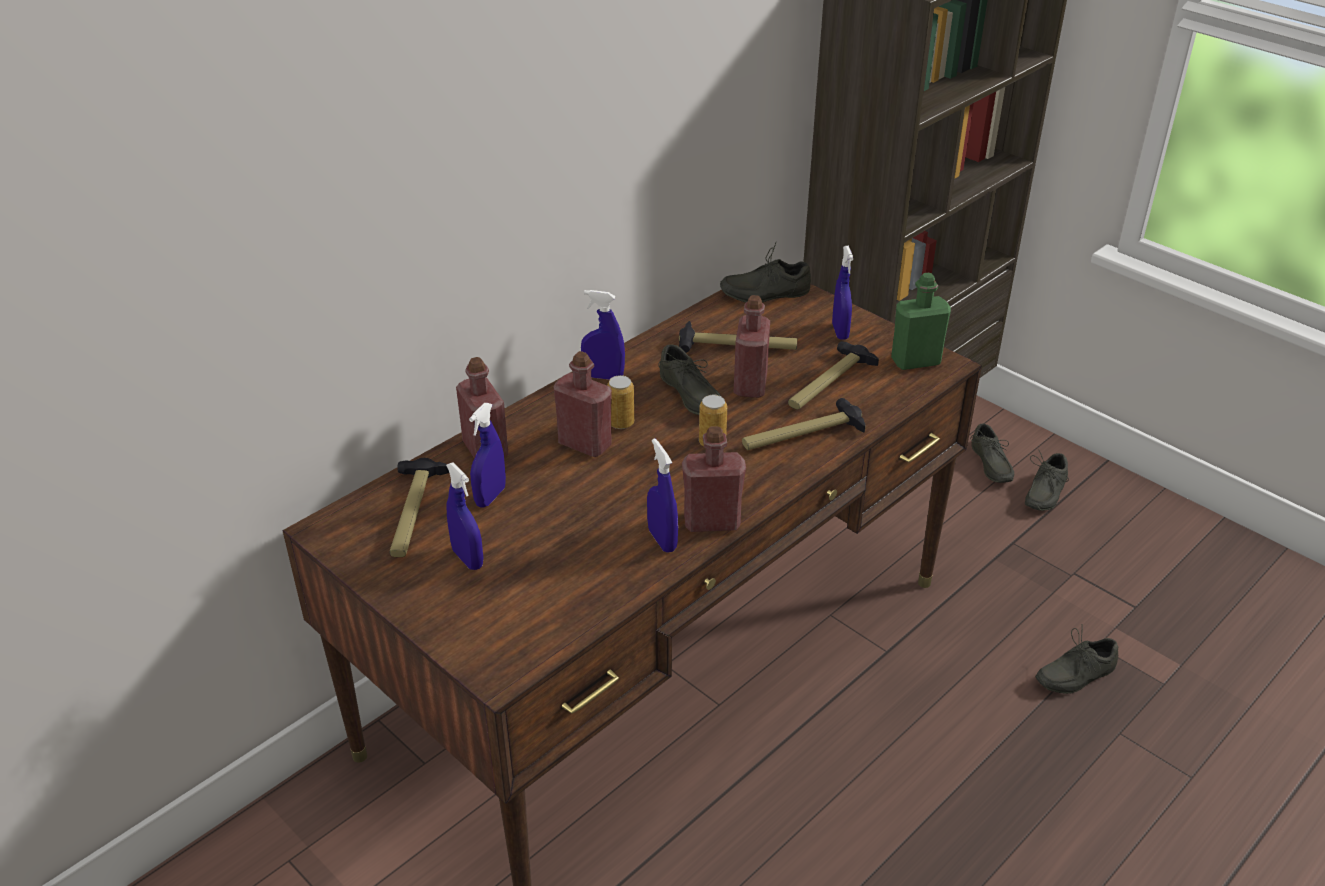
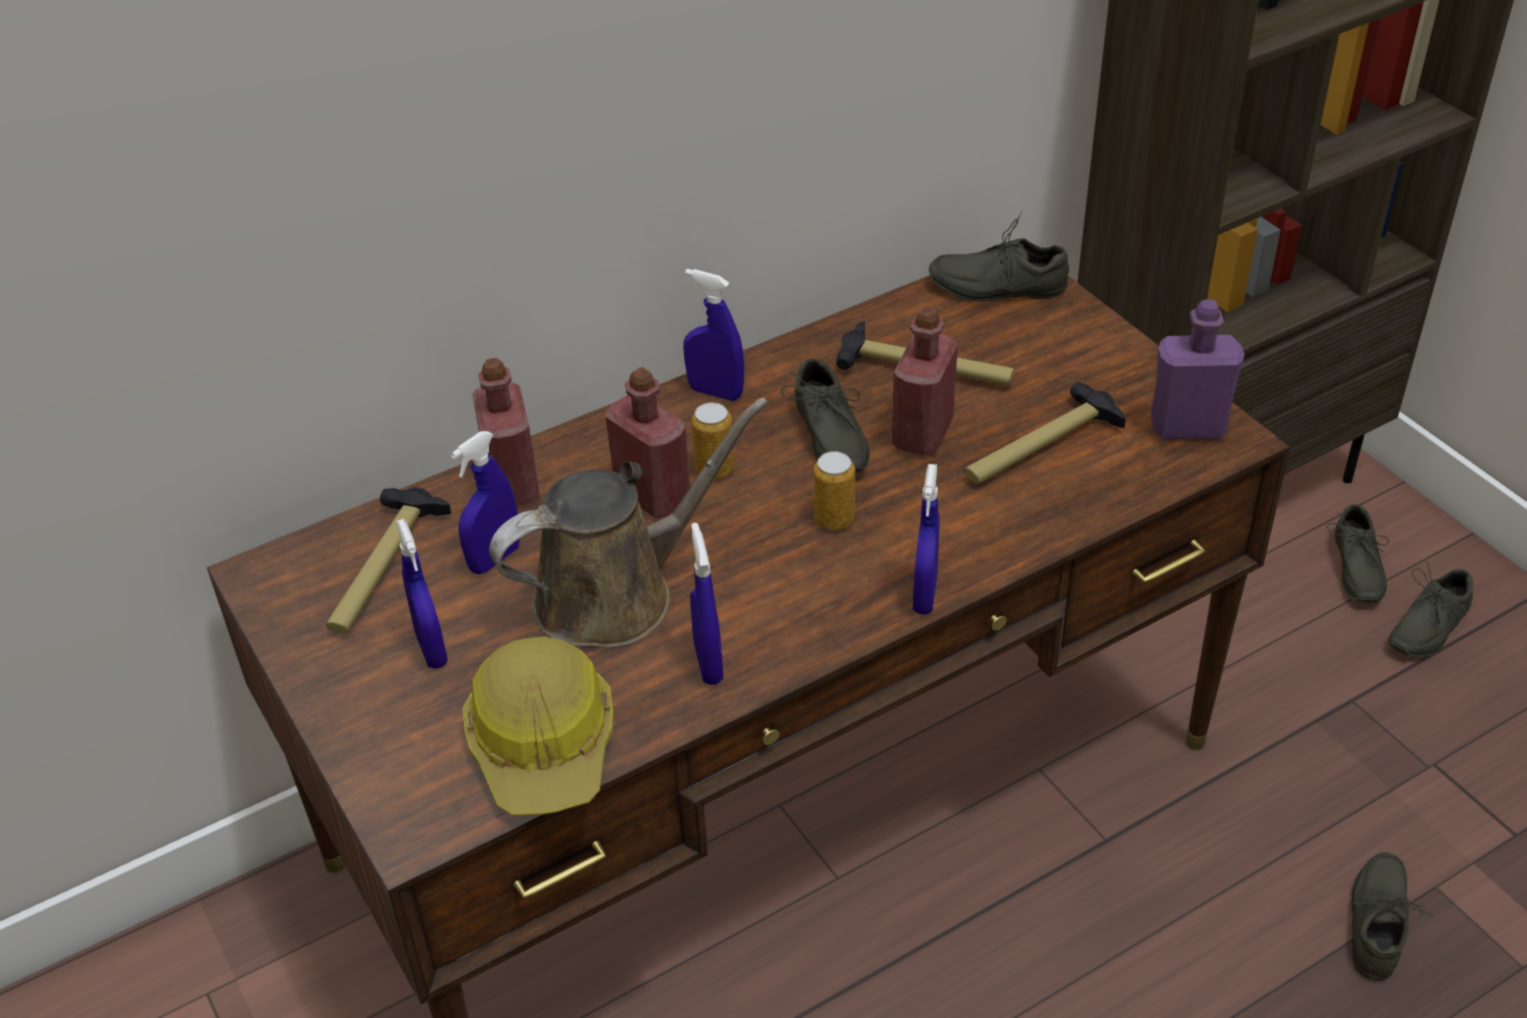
camera: 15 degrees right, 5 degrees up
(569, 605) = (544, 744): none -> hard hat
(583, 507) = (616, 594): none -> brown watering can
(712, 522) = (789, 646): red bottle -> none
(802, 436) = (971, 527): hammer -> none
(840, 331) = (1088, 363): blue spray bottle -> blue spray bottle (924, 595)
(915, 361) = (1187, 427): green bottle -> purple bottle
(1073, 673) = (1382, 923): grey shoe -> grey shoe turned 120 degrees clockwise

